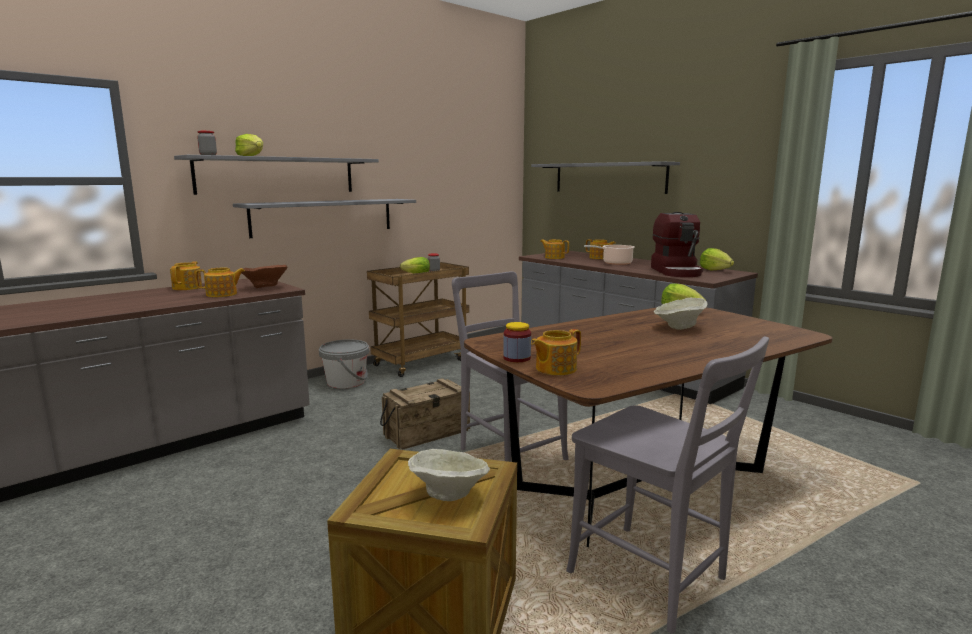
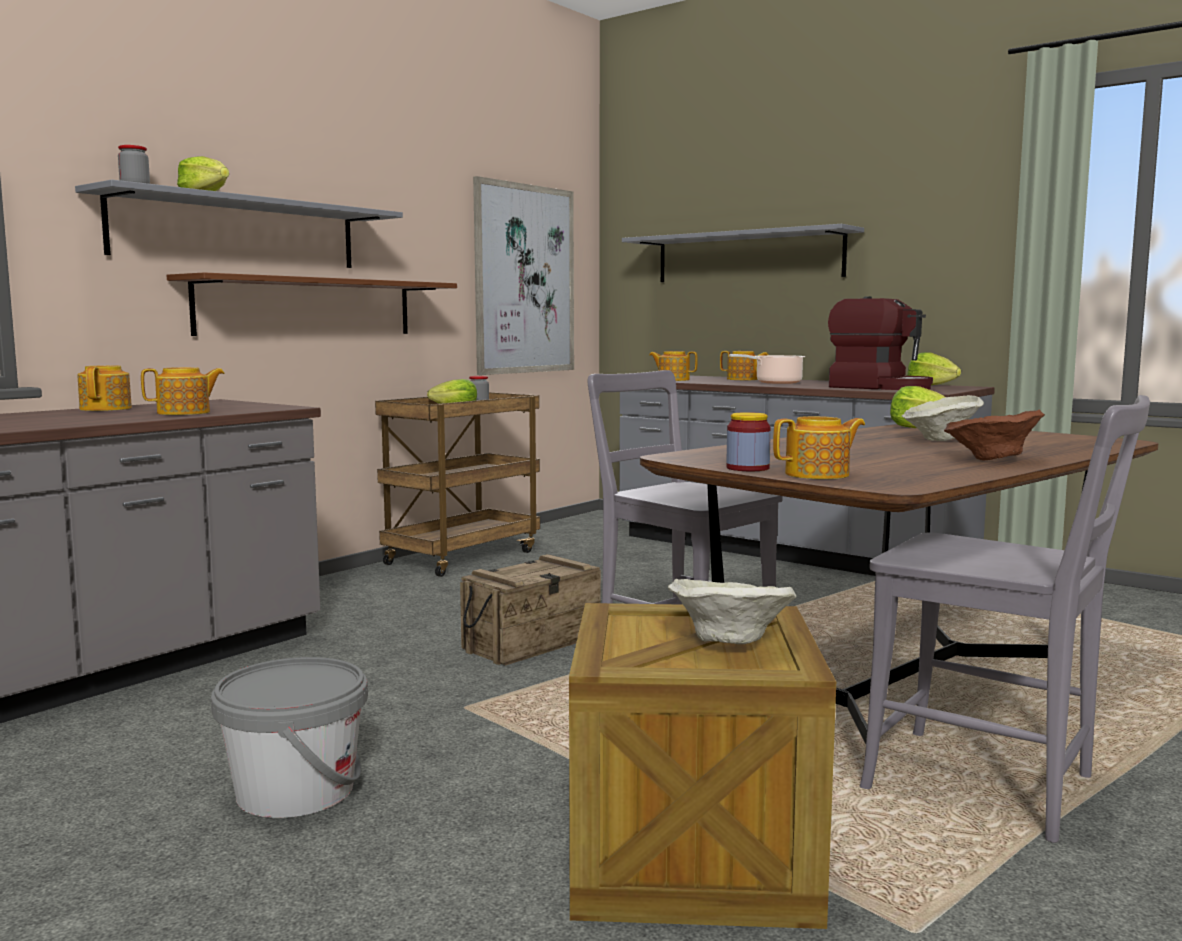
camera: 10 degrees left, 5 degrees down
(265, 287) = (248, 407): brown bowl -> brown bowl (991, 459)
(324, 217) = (308, 307): grey shelf -> brown shelf
(346, 382) = (350, 587): grey bucket -> grey bucket (296, 791)
(470, 191) = (524, 279): none -> picture
(555, 369) = (818, 474): teapot -> teapot turned 150 degrees counterclockwise
(677, 271) = (879, 387): coffee machine -> coffee machine turned 45 degrees counterclockwise

